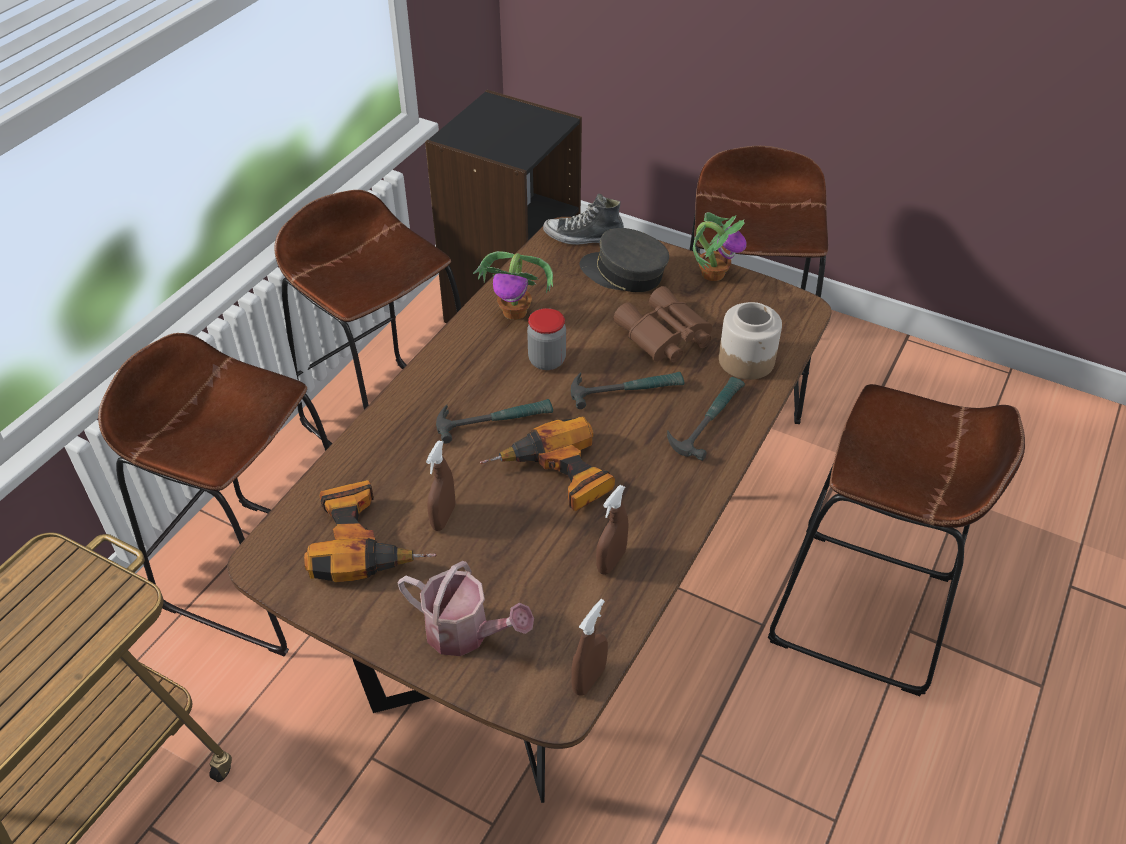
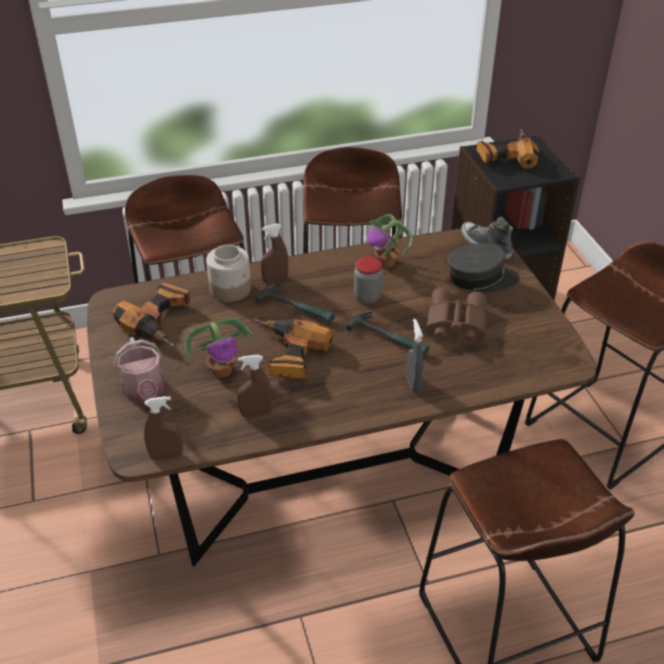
camera: 45 degrees right, 5 degrees down
(443, 517) = (208, 336): brown spray bottle -> brown spray bottle (275, 279)
(485, 129) = (505, 155): none -> power drill
(624, 273) = (481, 278): grey cap -> grey cap turned 105 degrees clockwise
(707, 420) = (413, 383): hammer -> grey spray bottle
(712, 273) = (539, 309): potted plant -> potted plant (222, 370)
(747, 360) = (487, 369): jar -> jar (231, 289)

